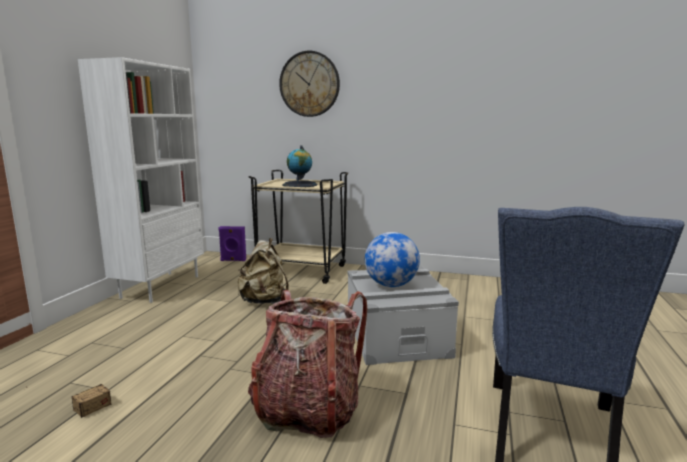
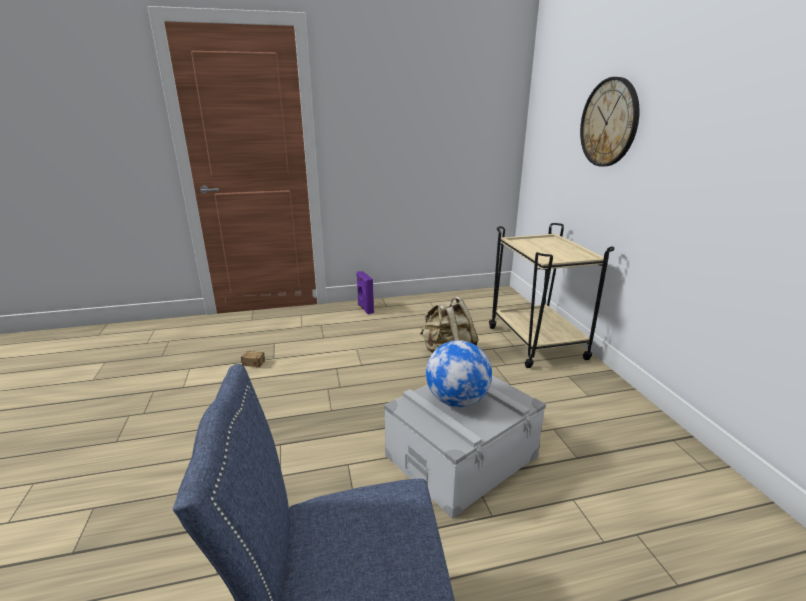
camera: 60 degrees right, 10 degrees up
(160, 286) = (420, 303): white bookcase -> none
(233, 260) = (508, 304): purple speaker -> purple speaker (365, 309)
(300, 185) = (549, 249): globe -> none
(308, 410) = (295, 449): backpack -> none

